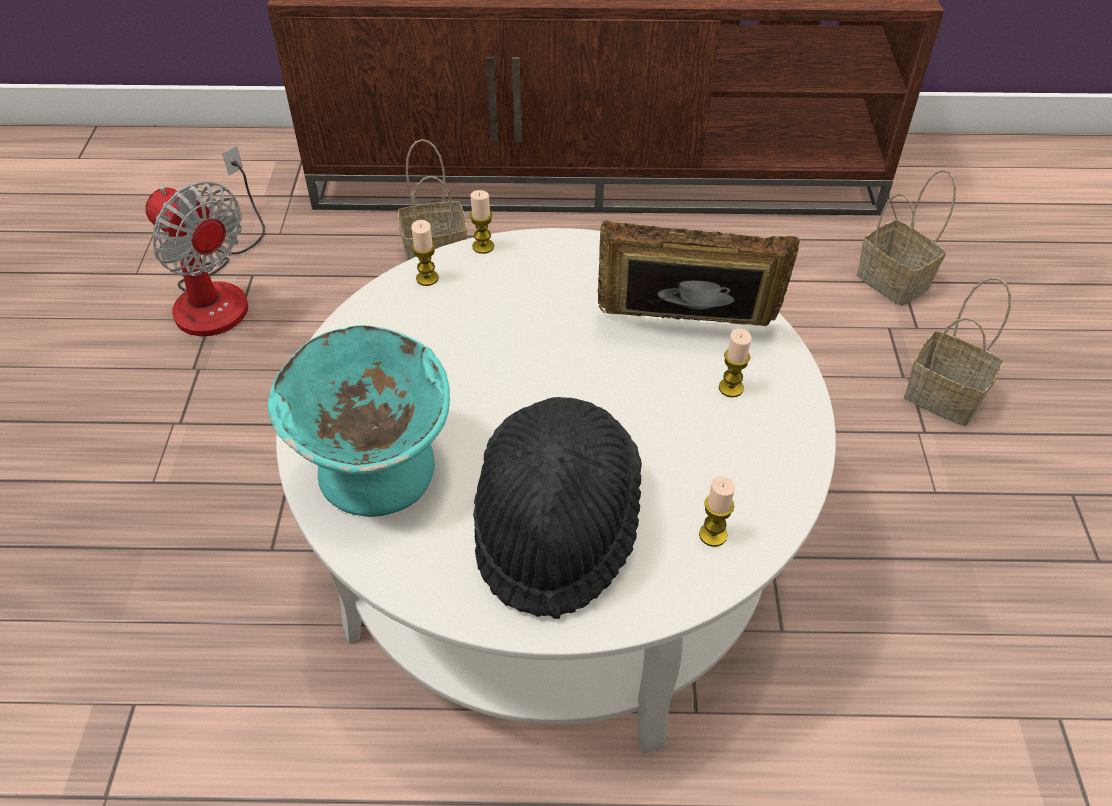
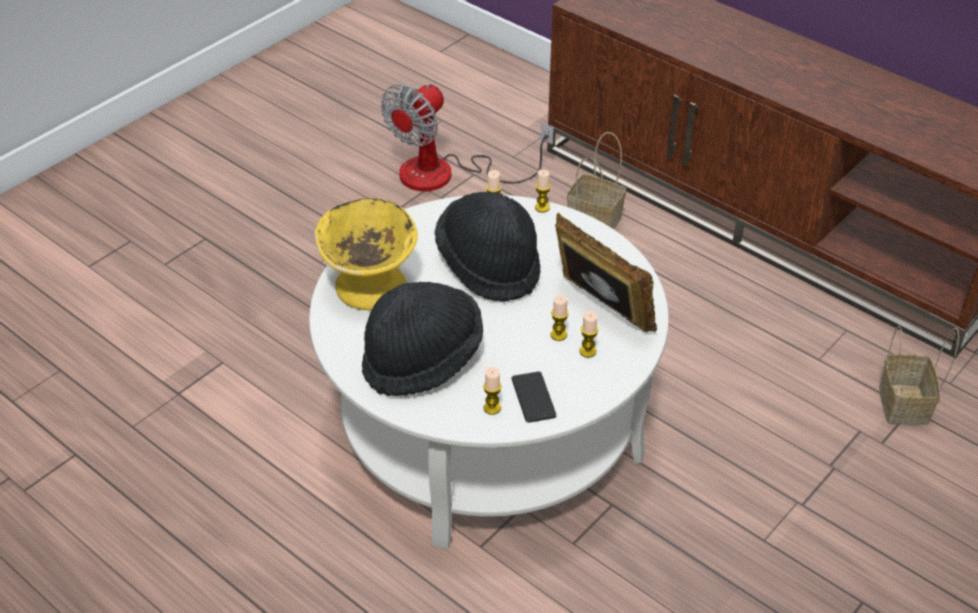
camera: 40 degrees right, 5 degrees down
(219, 291) = (446, 174): fan -> fan turned 45 degrees clockwise
(377, 469) = (370, 286): turquoise bowl -> yellow bowl
(500, 350) = (489, 265): none -> black hat
(677, 388) = (558, 335): none -> candle
(742, 487) = (533, 397): none -> phone
(946, 397) = (846, 495): basket -> none

